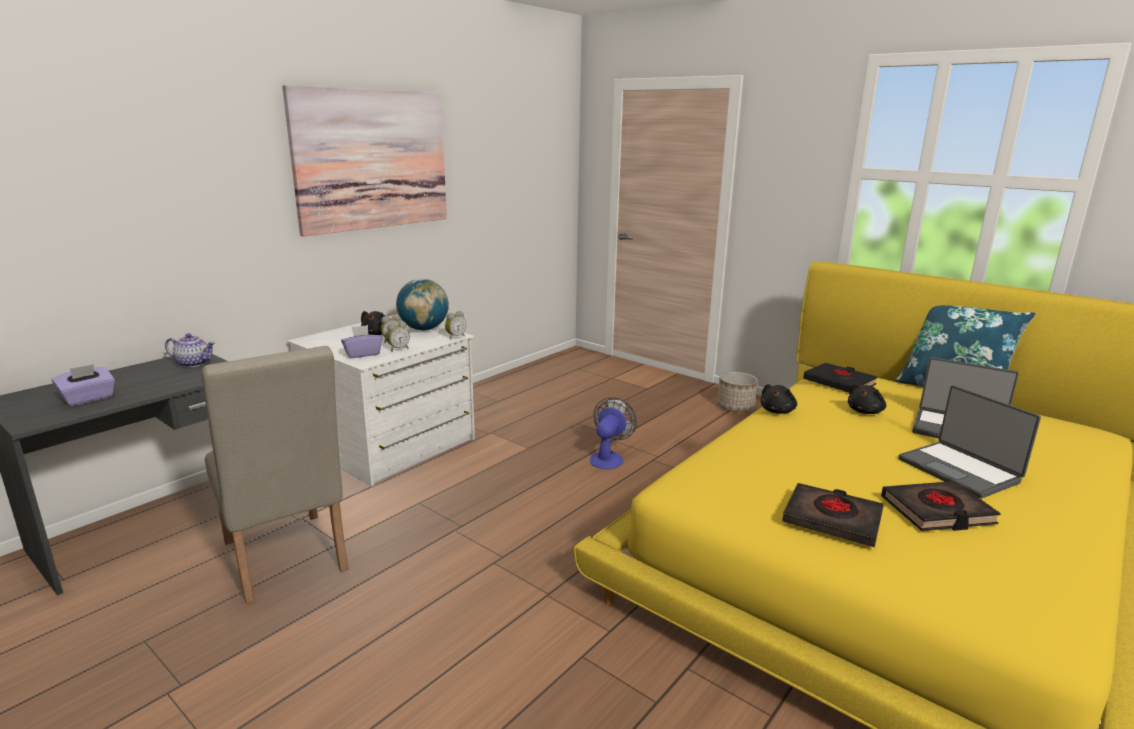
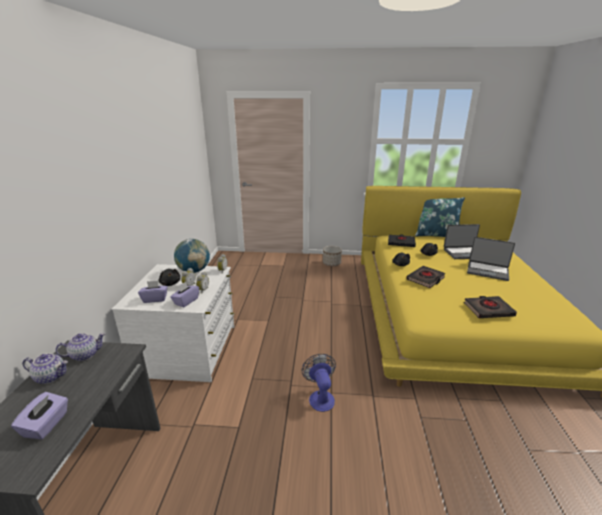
camera: 35 degrees left, 5 degrees up
(146, 369) = (51, 376): none -> teapot
(286, 562) = (222, 457): beige chair -> none
(338, 343) = (155, 299): none -> purple tissue box
(372, 160) = (128, 162): picture -> none
(608, 457) = (311, 310): fan -> fan (320, 396)
(937, 512) = (506, 292): black book -> black book (425, 279)

